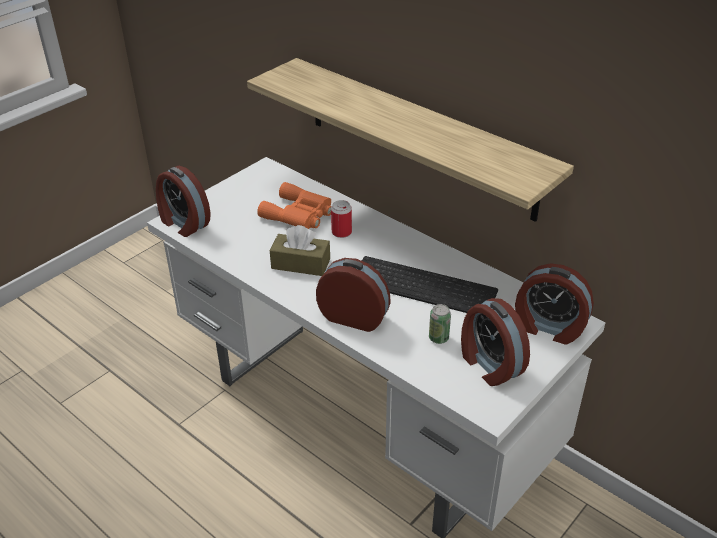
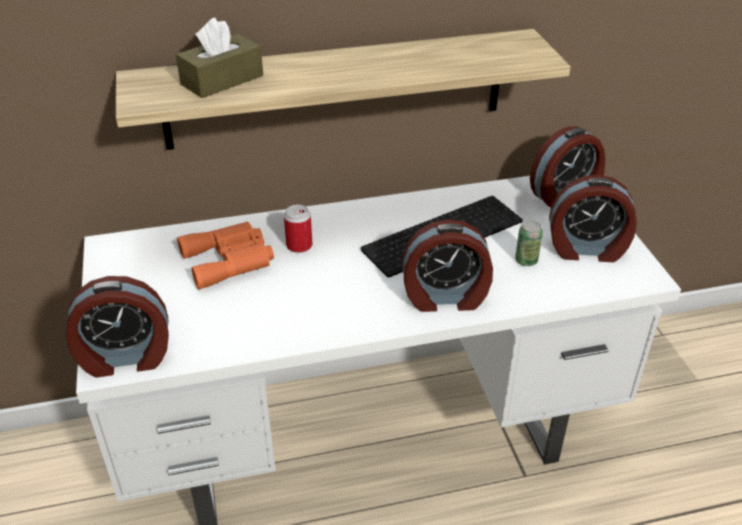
camera: 55 degrees left, 0 degrees up
(301, 264) = (319, 297): brown tissue box -> brown tissue box (222, 80)
(354, 316) = (445, 298): alarm clock -> alarm clock turned 150 degrees counterclockwise

